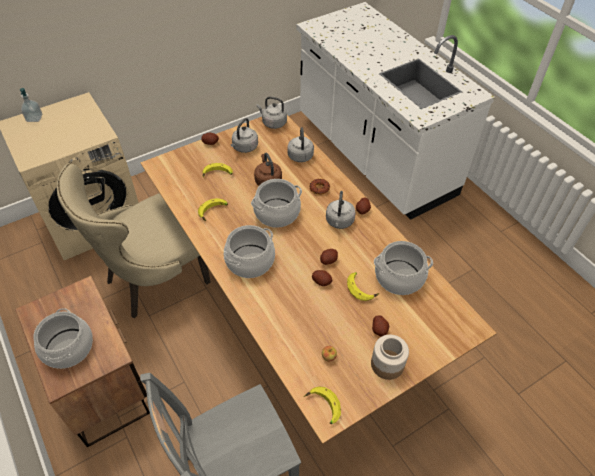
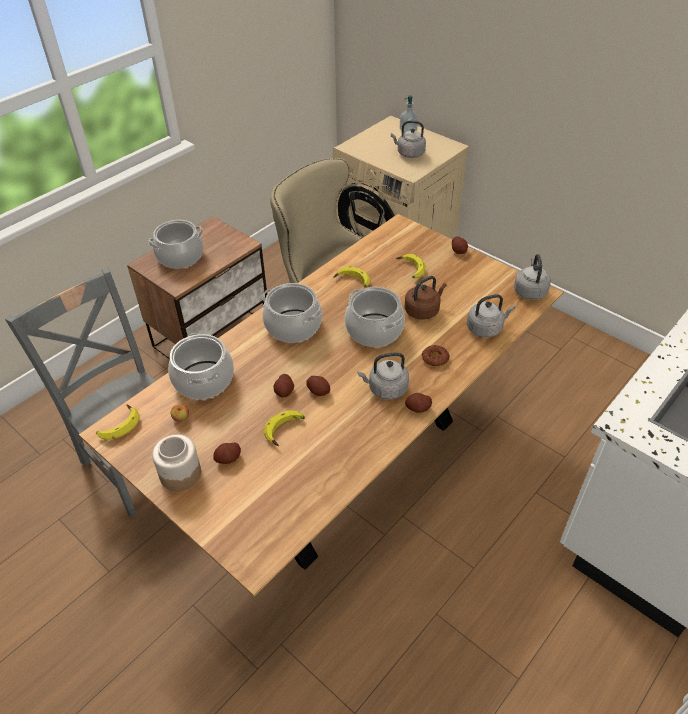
camera: 75 degrees right, 5 degrees down
(244, 147) = (467, 278): grey kettle -> grey kettle (409, 153)
(399, 277) = (315, 466): cooking pot -> cooking pot (203, 380)

